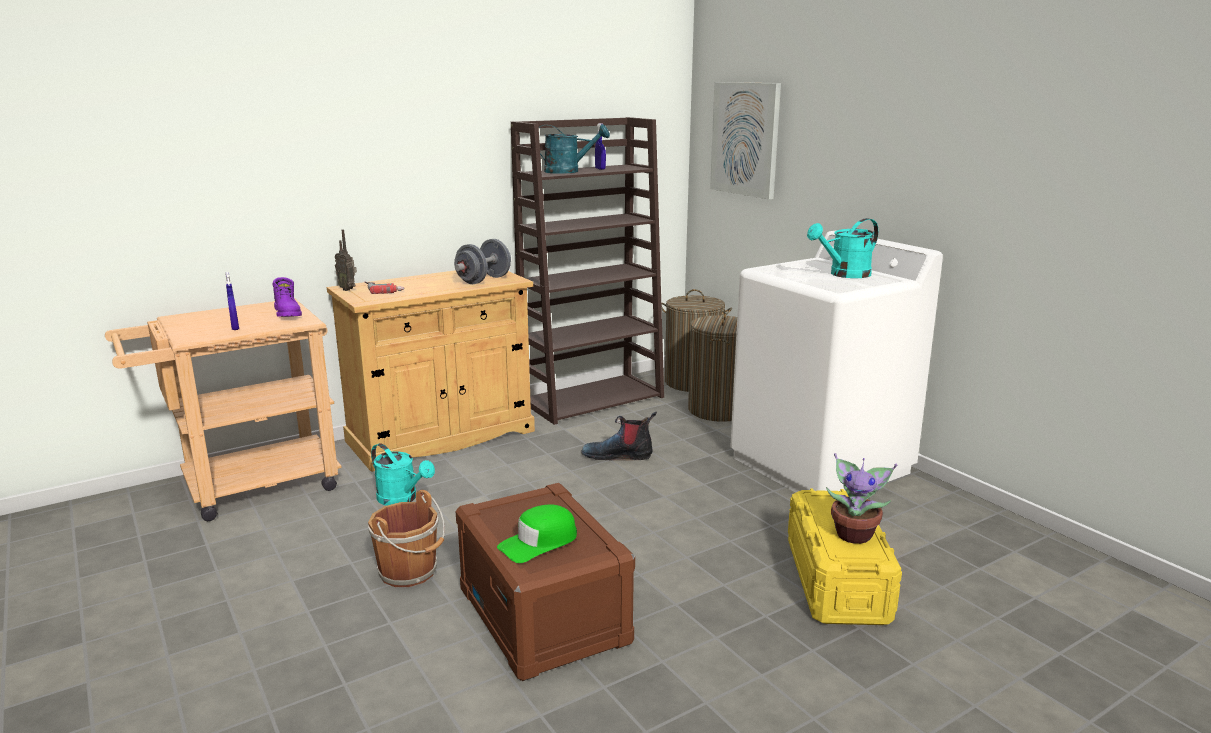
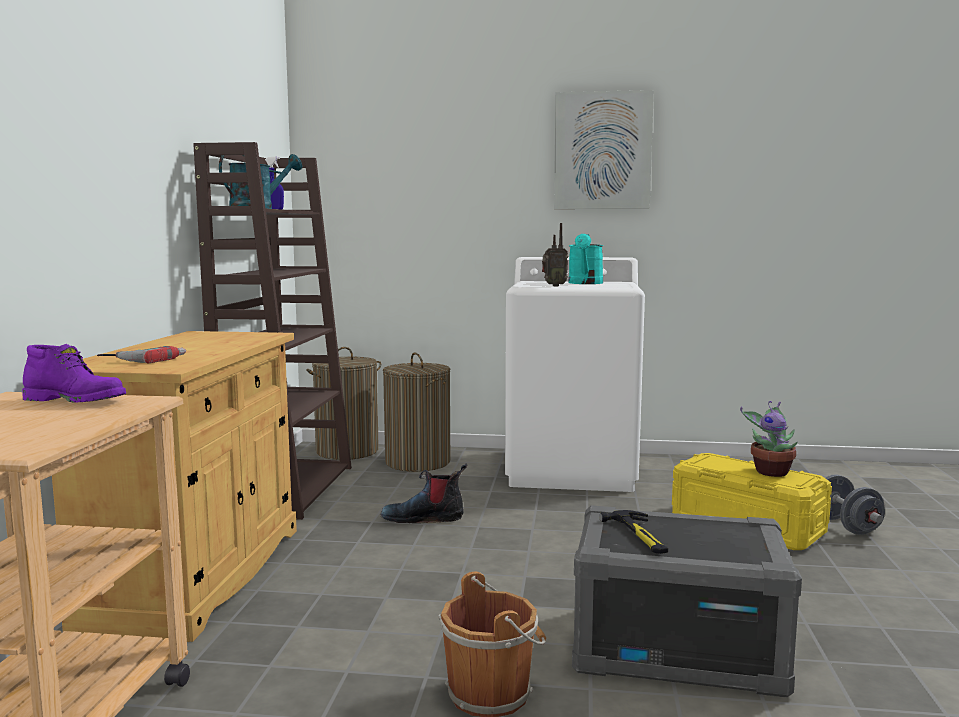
camera: 50 degrees left, 10 degrees down
(235, 328) = (55, 425): blue spray bottle -> none
(348, 289) = (88, 366): radio -> radio (553, 286)
(402, 499) = (306, 644): turquoise watering can -> none
(484, 280) = (237, 338): grey dumbbell -> grey dumbbell (846, 526)
(520, 515) = (639, 535): none -> hammer
(539, 542) = (711, 543): green cap -> none
(544, 616) = (678, 647): brown storage box -> grey storage box
(618, 455) = (424, 518): boot -> boot turned 45 degrees clockwise
(745, 139) = (381, 185): picture -> picture (602, 151)

